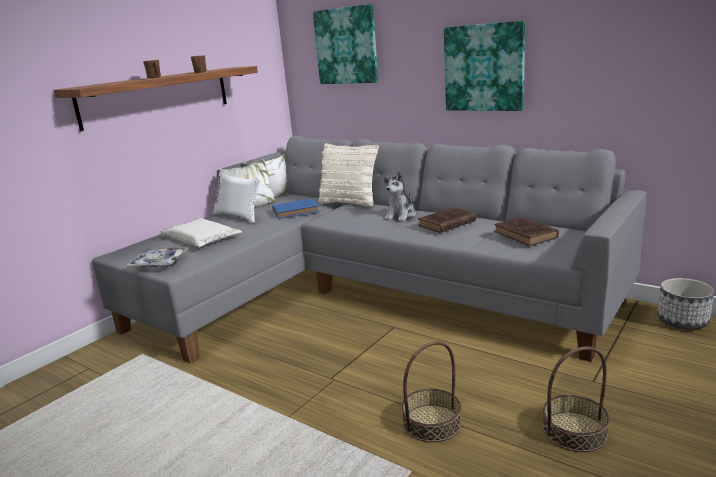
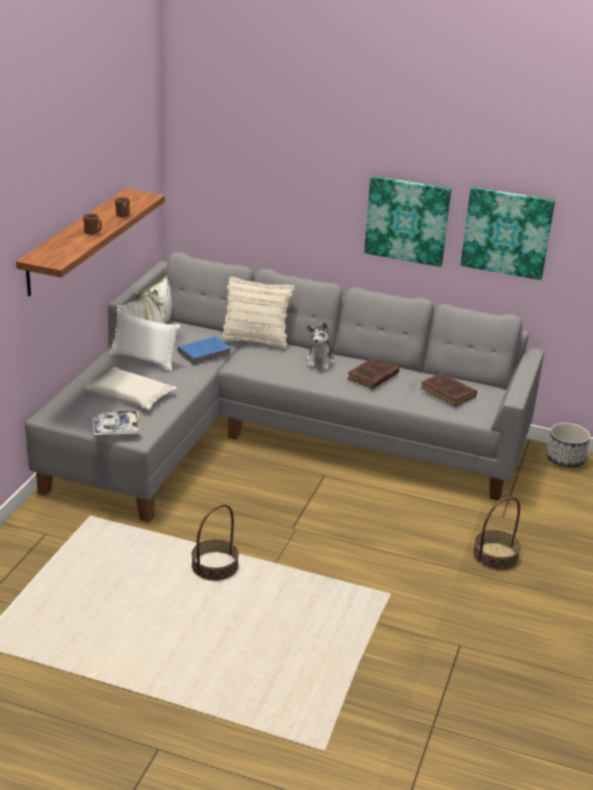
camera: 20 degrees left, 10 degrees up
(346, 46) = (252, 166): picture -> picture (507, 232)
(431, 423) = (392, 558): basket -> basket (215, 566)

